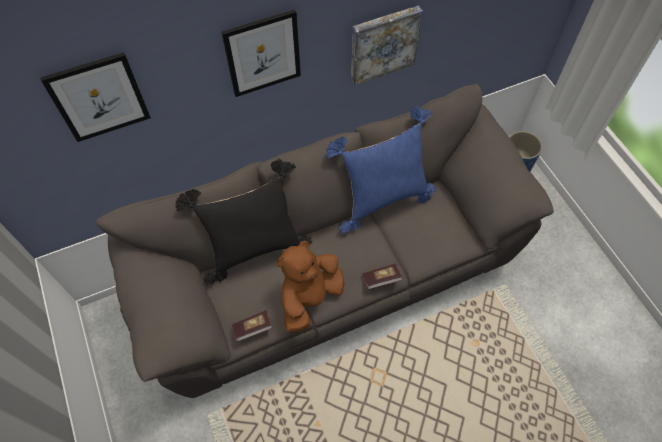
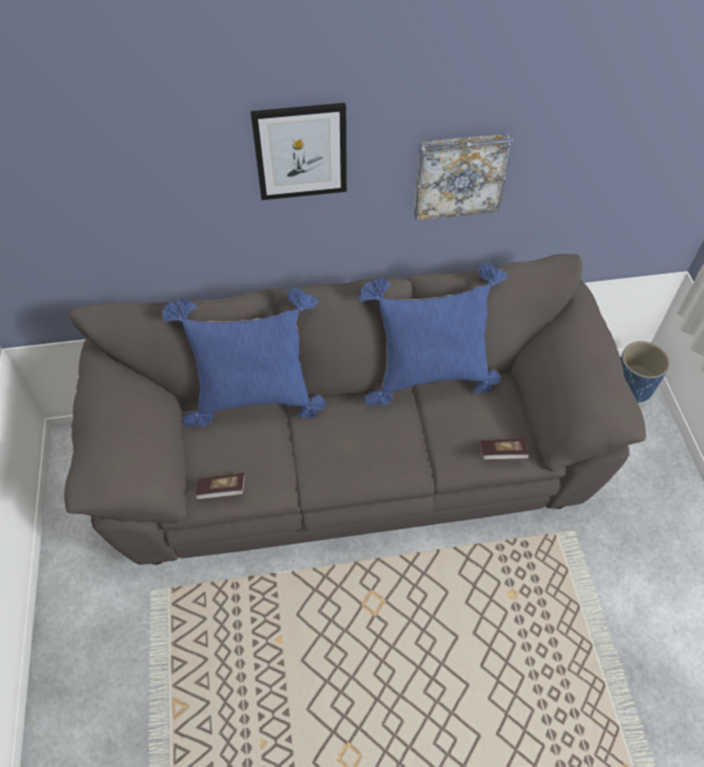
camera: 15 degrees right, 5 degrees down
(99, 97) = (95, 161): picture -> none
(254, 251) = (255, 402): black pillow -> blue pillow
(310, 298) = (303, 474): brown plush toy -> none
(381, 279) = (399, 473): book -> book (502, 454)

